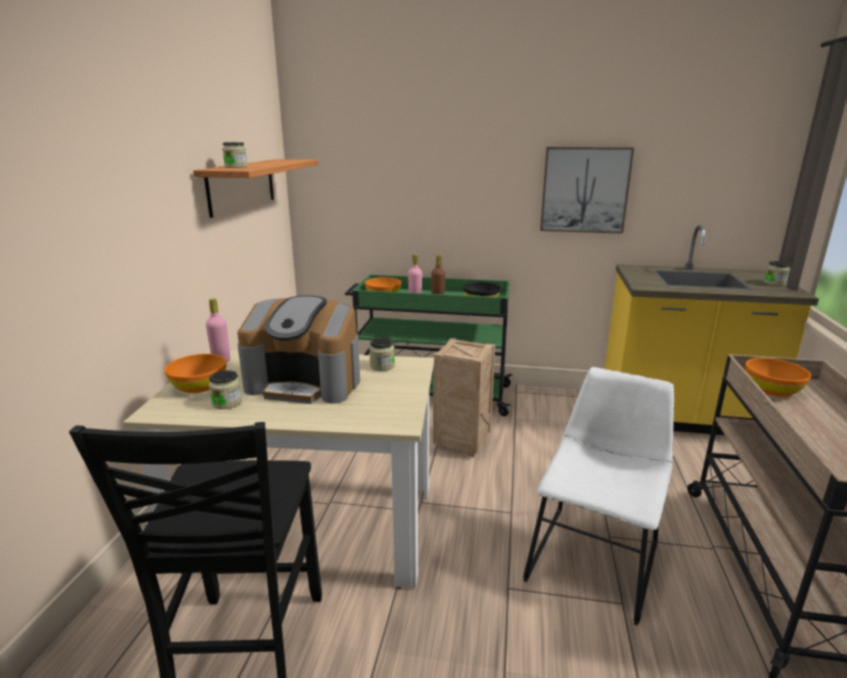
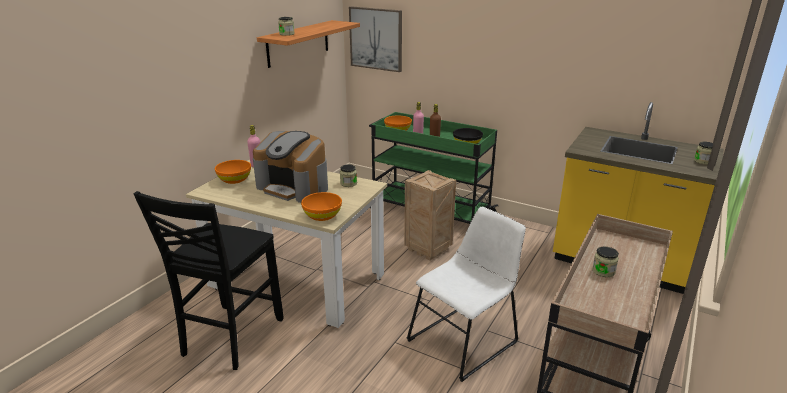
camera: 20 degrees right, 5 degrees up
(227, 403) = (243, 192): jar -> jar (603, 271)
(584, 190) = (562, 61): picture -> picture (376, 38)
(771, 390) = (614, 245): orange bowl -> orange bowl (322, 216)

